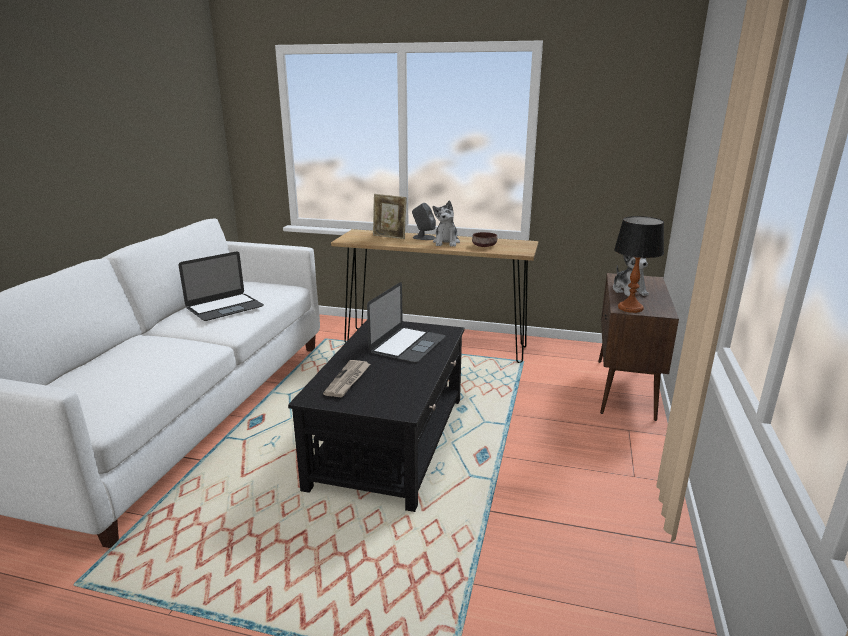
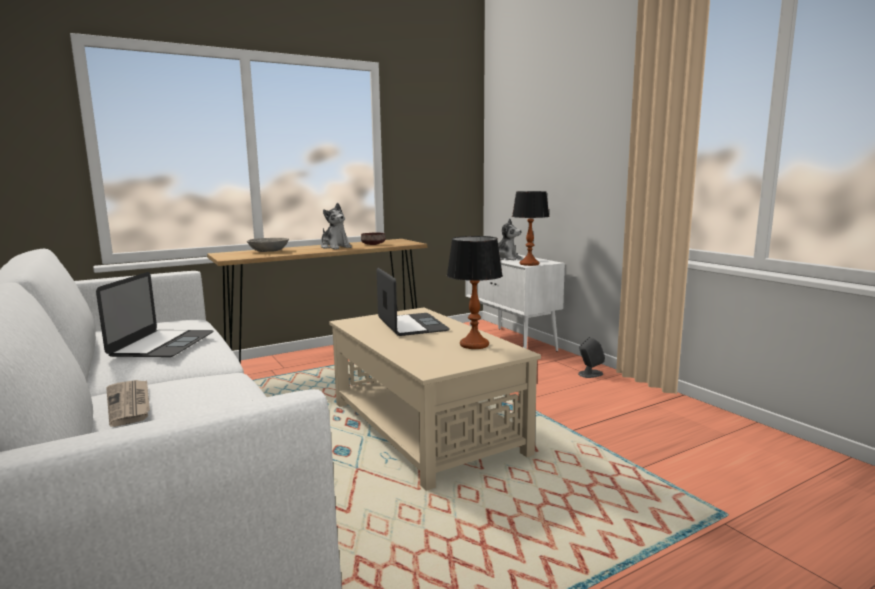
camera: 45 degrees left, 10 degrees down
(348, 380) = (428, 353): newspaper -> newspaper (130, 404)
(389, 237) = (269, 251): picture frame -> grey bowl
(391, 440) = (425, 427): black coffee table -> beige coffee table
(397, 387) = (474, 344): none -> table lamp
(423, 237) = (304, 248): grey speaker -> grey speaker (590, 374)
(625, 389) = (511, 342): brown cabinet -> white cabinet

